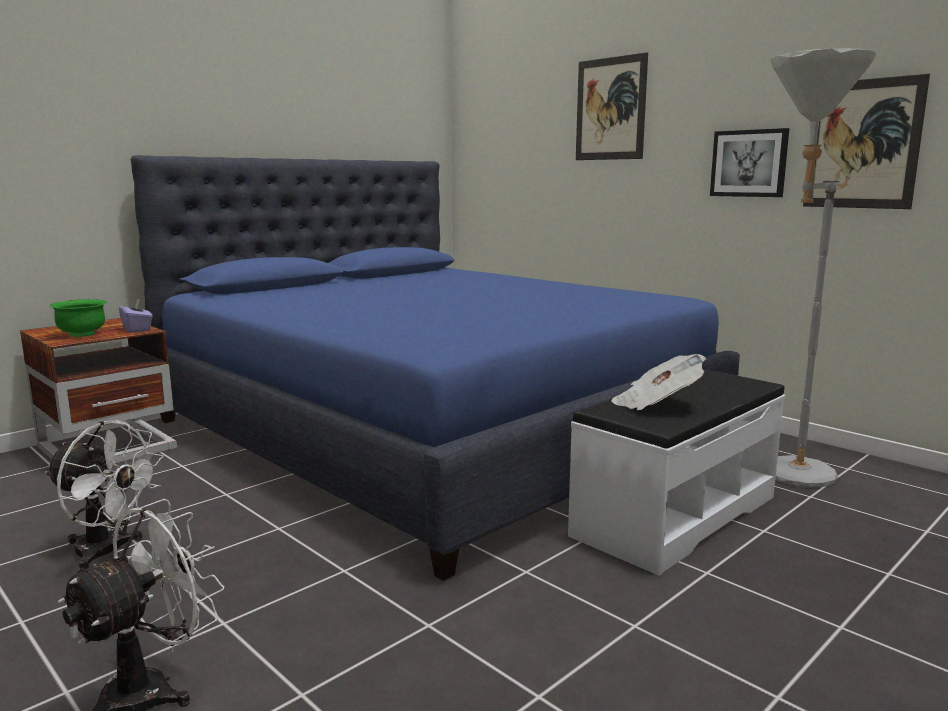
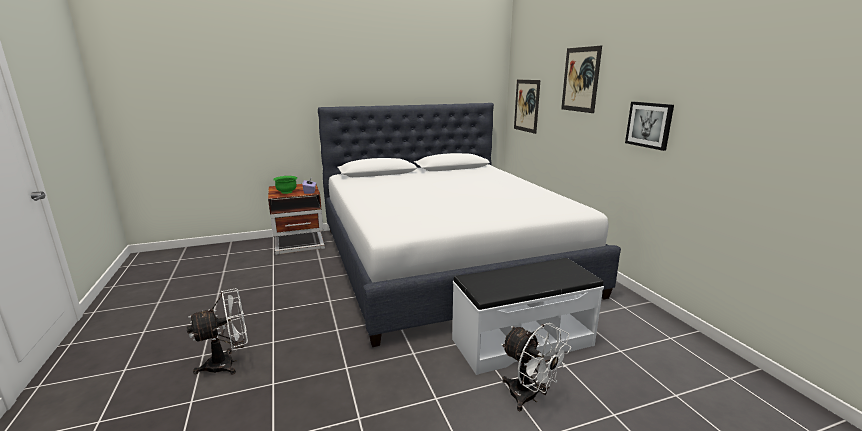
camera: 25 degrees right, 5 degrees up
(108, 552) = (260, 296): white fan -> white fan (529, 397)
(434, 429) = (445, 259): blue bed -> white bed
(656, 404) = (502, 280): newspaper -> none
(784, 469) = (624, 328): grey floor lamp -> none
(862, 144) = (716, 122): picture -> picture (526, 105)

